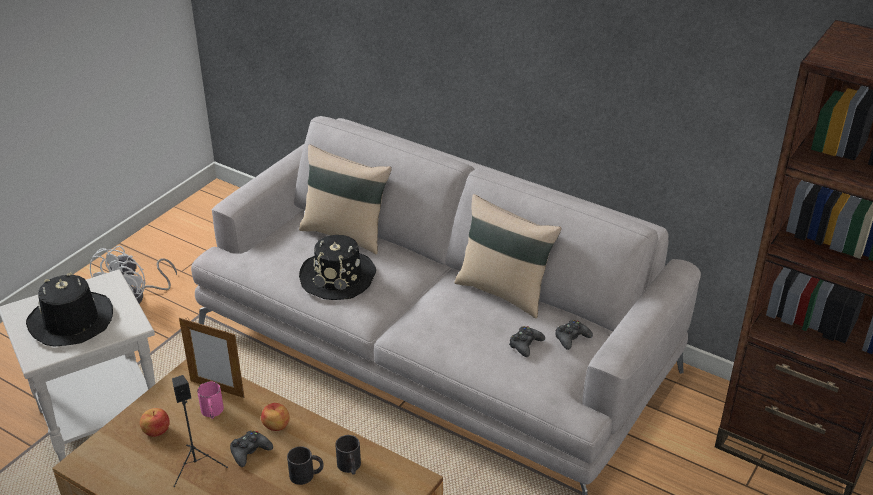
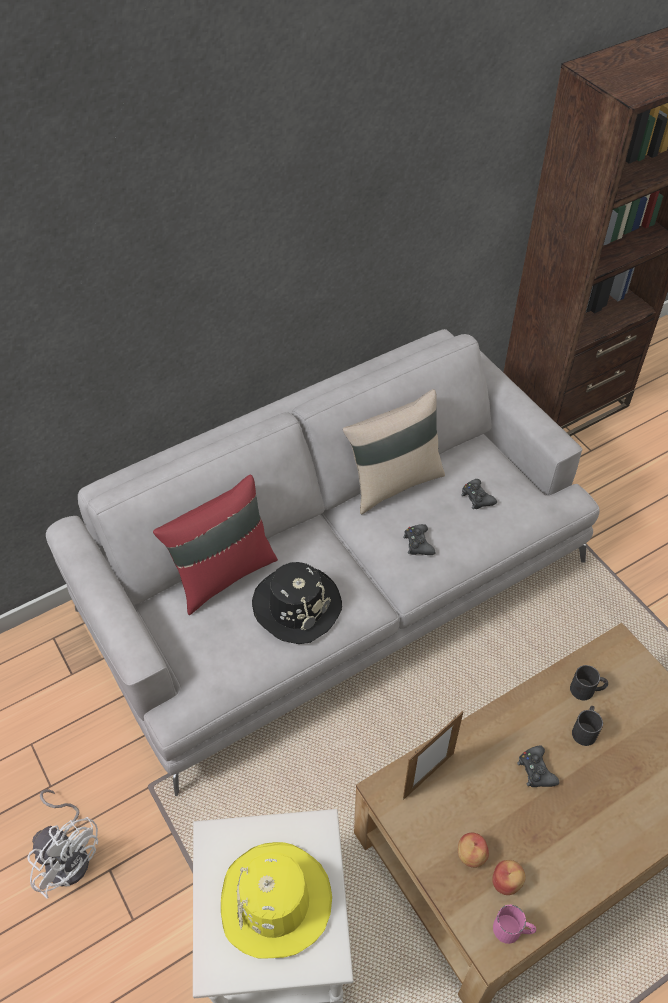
camera: 65 degrees left, 15 degrees up
(71, 321) = (275, 902): black hat -> yellow hat
(197, 466) = (539, 826): black speaker -> none
(212, 412) = (463, 790): pink mug -> pink mug (513, 930)
(276, 426) = (508, 735): apple -> apple (506, 882)
(346, 233) = (223, 574): beige pillow -> red pillow
(571, 338) = (482, 463): black game controller -> black game controller (418, 544)

